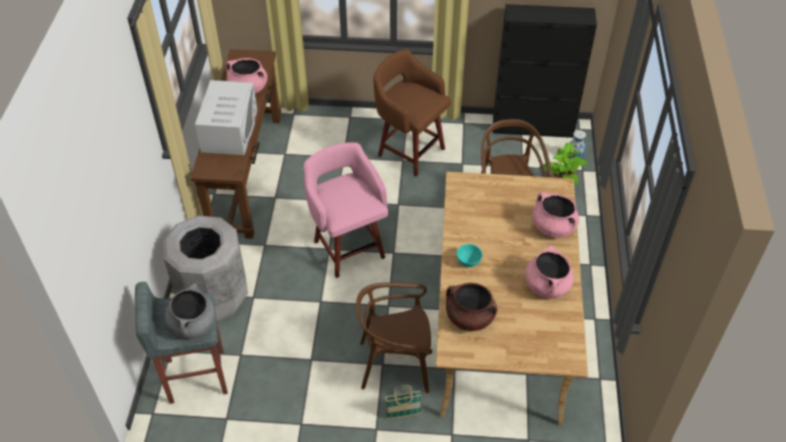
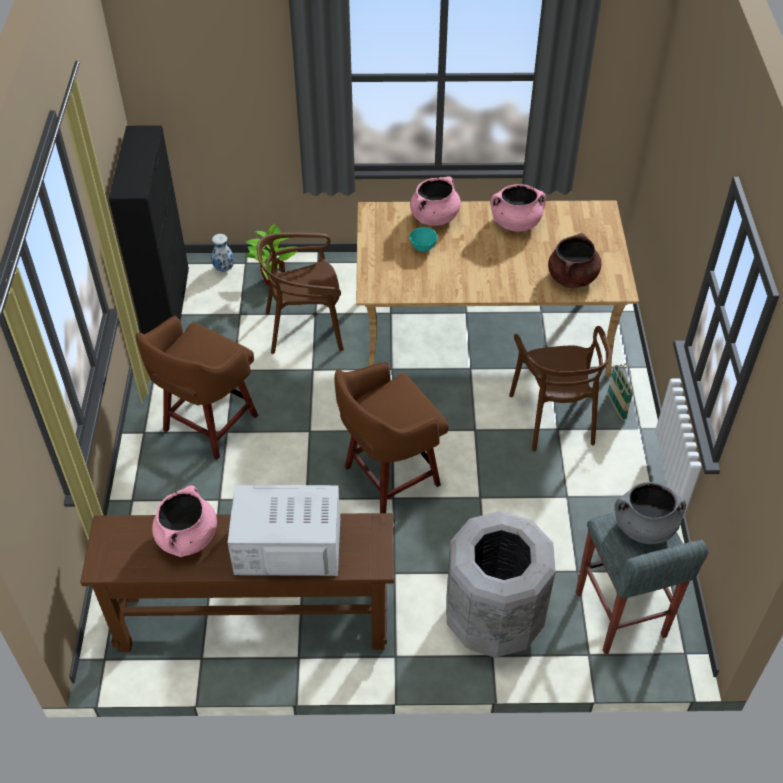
camera: 95 degrees left, 0 degrees up
(348, 247) = (389, 477): pink stool -> brown stool
(469, 262) = (497, 280): turquoise bowl -> turquoise bowl (423, 247)

